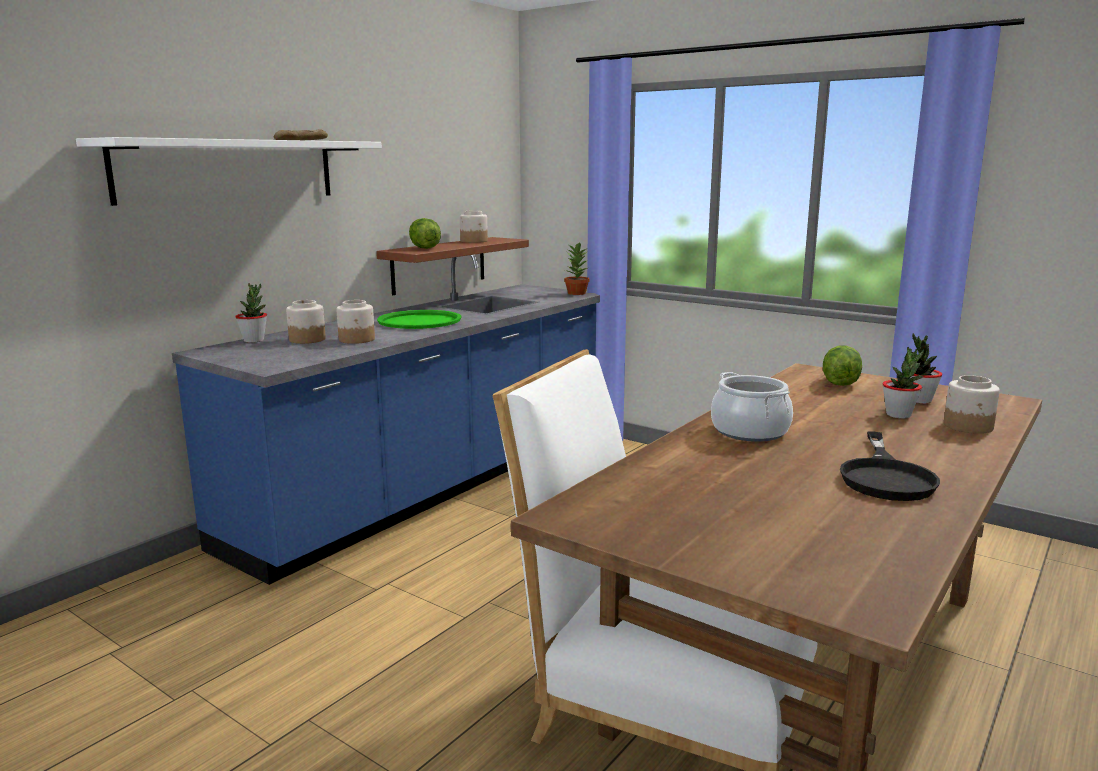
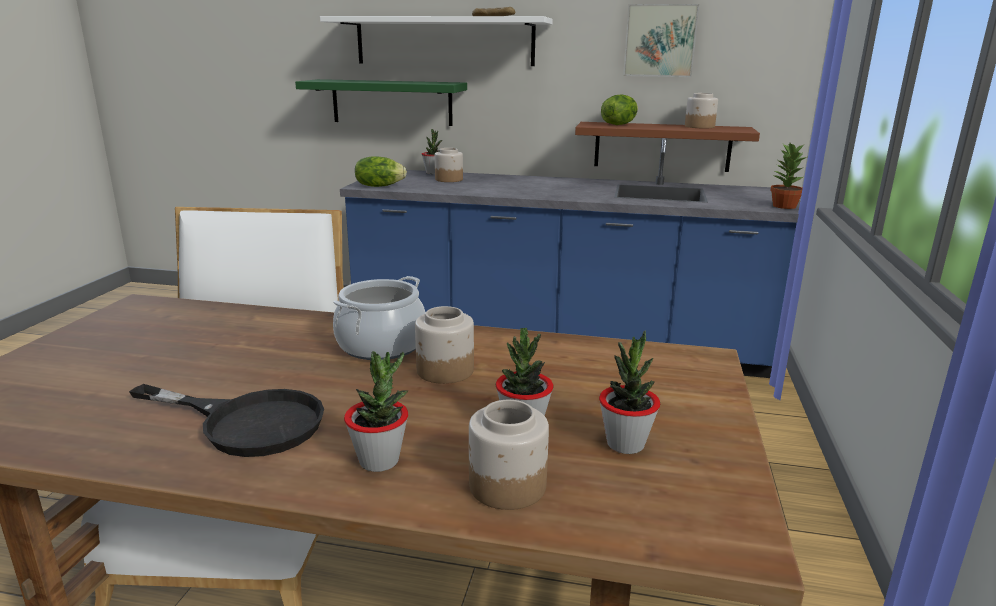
camera: 65 degrees right, 5 degrees up
(165, 257) = (391, 102): none -> green shelf
(357, 340) = (463, 187): jar -> jar (445, 371)
(419, 321) = (551, 188): green tray -> none
(427, 164) = (660, 41): none -> picture
(839, 383) = (658, 381): lettuce -> lettuce (379, 186)
(886, 476) = (247, 422): black frying pan -> black frying pan turned 150 degrees counterclockwise
(942, 447) = (379, 461): none -> potted plant

